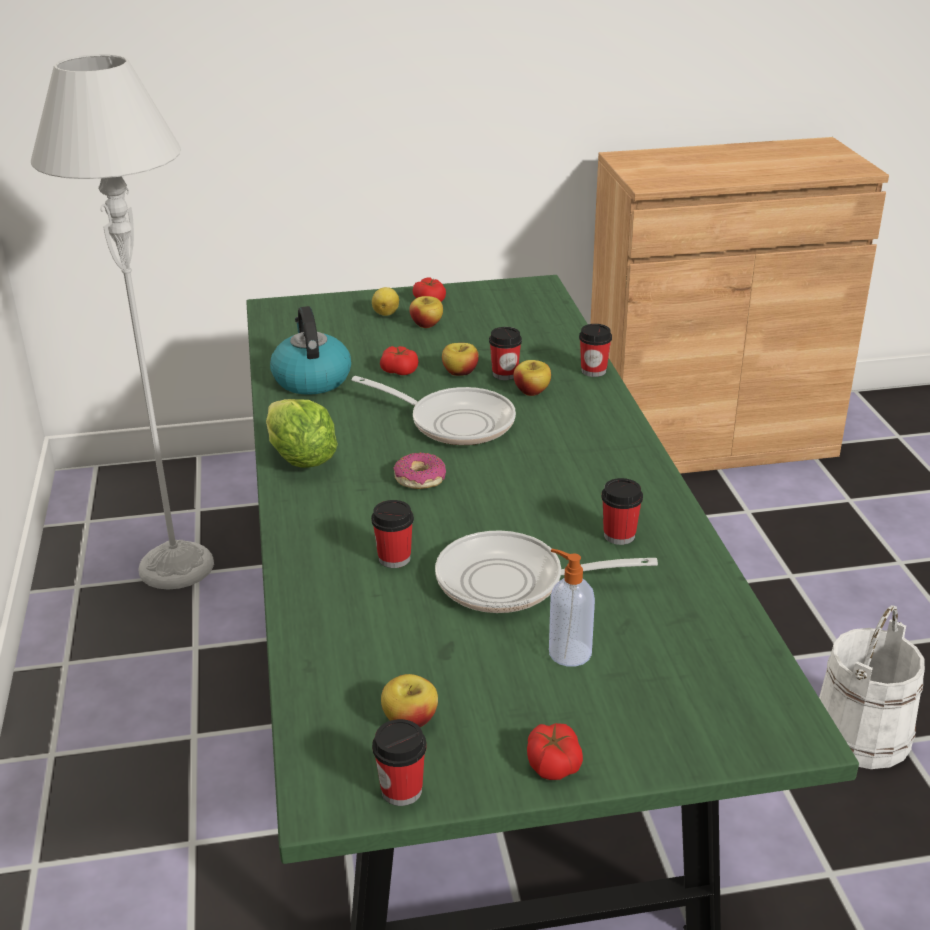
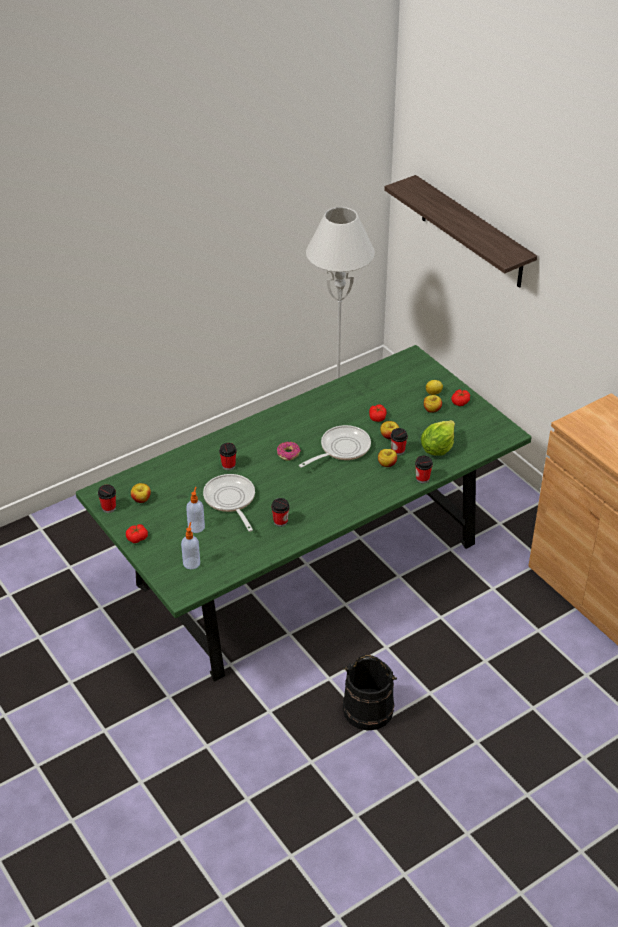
camera: 65 degrees right, 10 degrees up
(221, 68) = (472, 232): none -> shelf
(301, 459) = (282, 416): lettuce -> lettuce (437, 448)
(311, 379) = (350, 394): kettle -> none
(454, 422) = (341, 449): frying pan -> frying pan turned 135 degrees counterclockwise
(691, 690) = (191, 562): none -> soap dispenser
(860, 733) = (368, 709): white bucket -> black bucket

